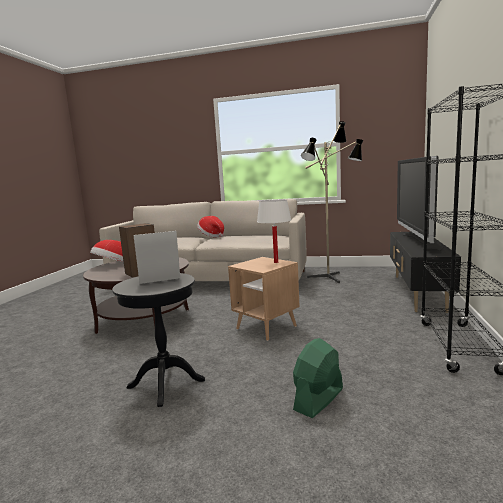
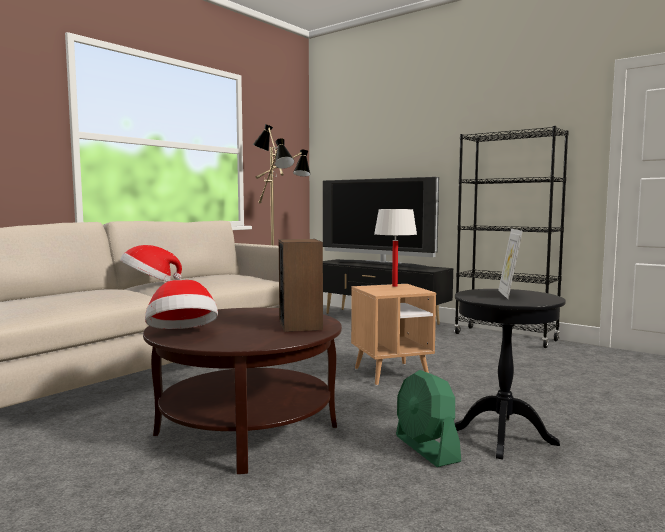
camera: 65 degrees left, 5 degrees down
(318, 399) = (570, 385): green fan -> green fan (426, 449)

